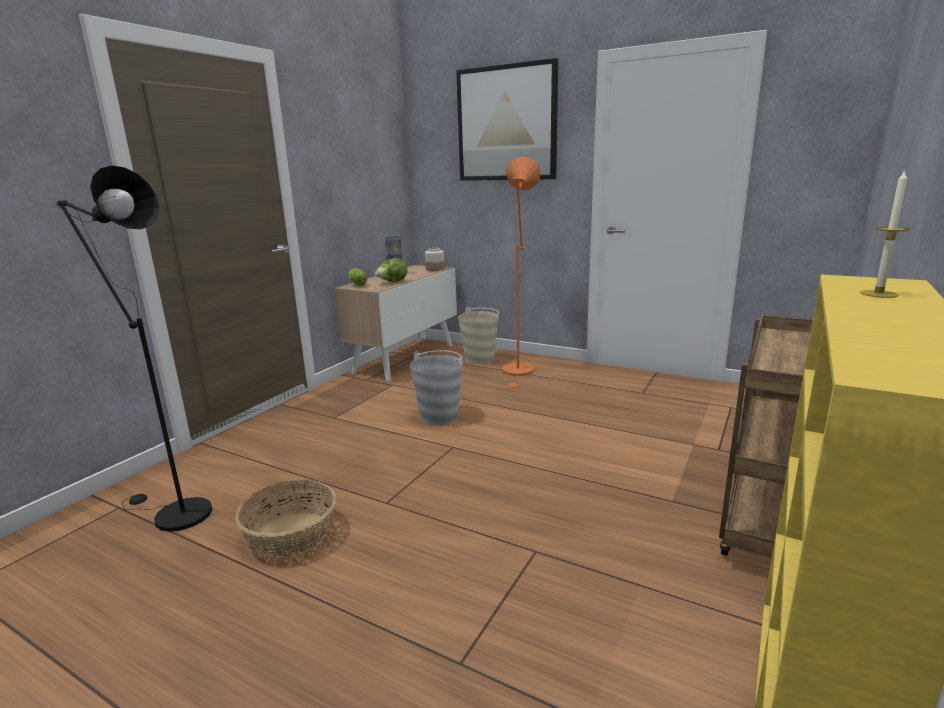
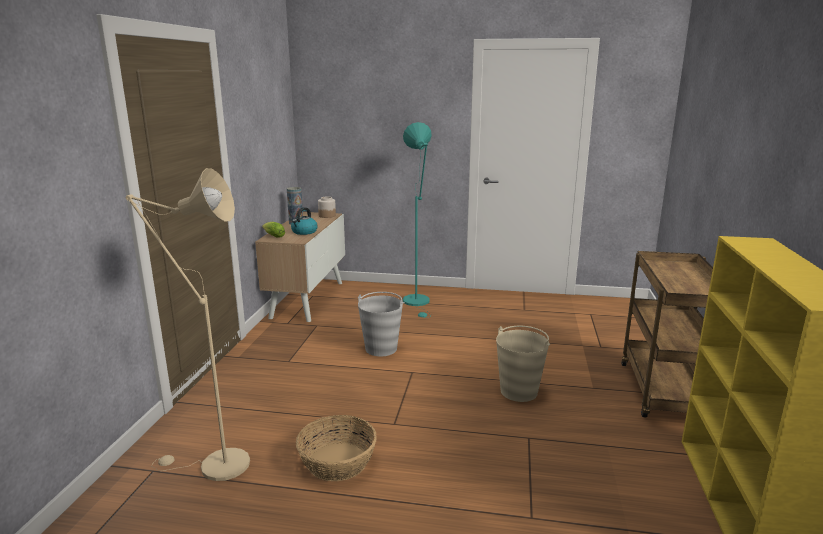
camera: 20 degrees left, 0 degrees up
(174, 514) = (215, 466): black floor lamp -> beige floor lamp
(392, 282) = (304, 232): lettuce -> kettle
(480, 359) = (376, 293): beige bucket -> beige bucket (519, 391)
(507, 124) = (393, 91): picture -> none
(518, 372) = (418, 303): orange floor lamp -> turquoise floor lamp
(878, 294) = (764, 251): candle -> none

